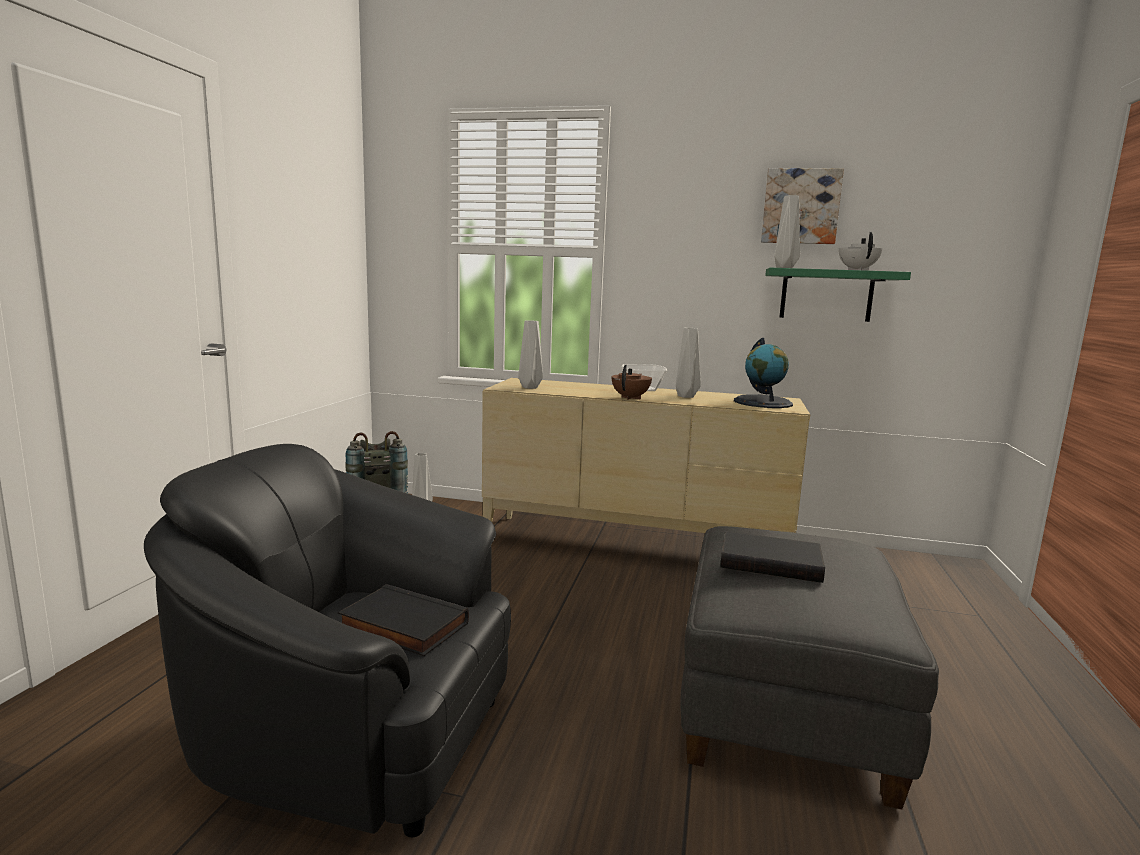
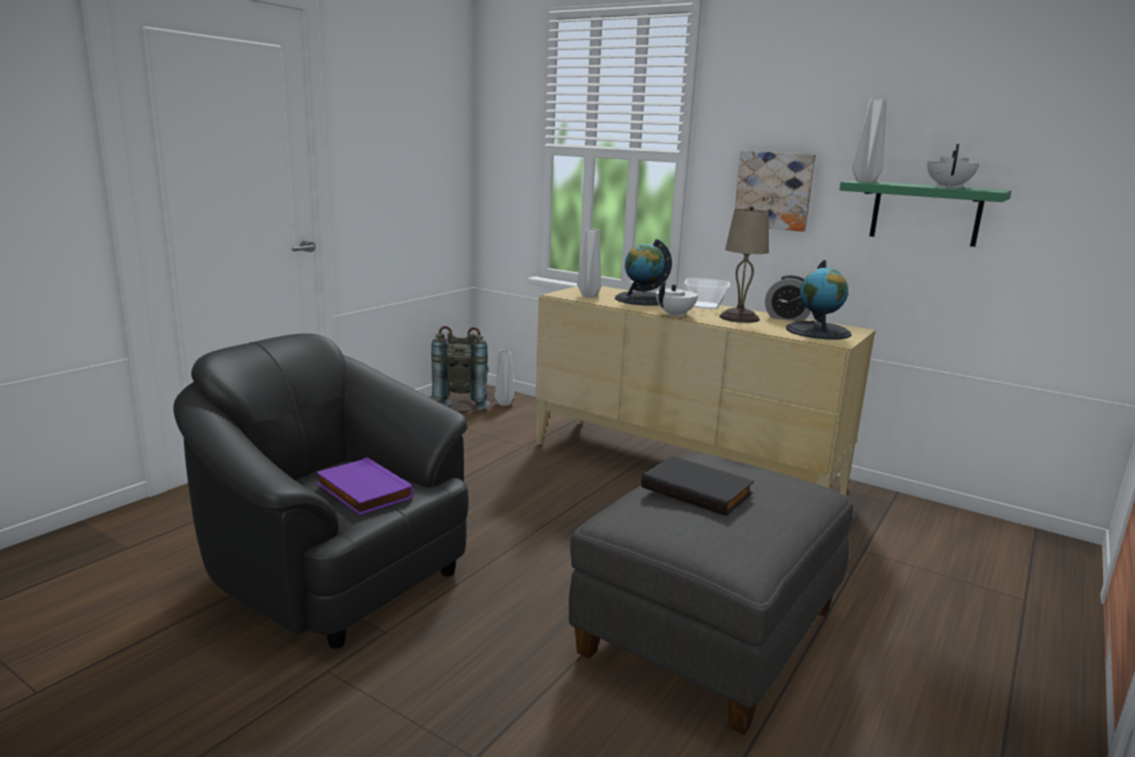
camera: 20 degrees right, 5 degrees up
(401, 626) = (362, 491): black book -> purple book
(581, 387) = (642, 299): none -> globe
(631, 398) = (675, 315): brown teapot -> white teapot
(686, 396) = (740, 318): grey vase -> beige table lamp
(722, 394) = (787, 318): none -> alarm clock
(800, 206) = (901, 109): picture -> picture (774, 190)

